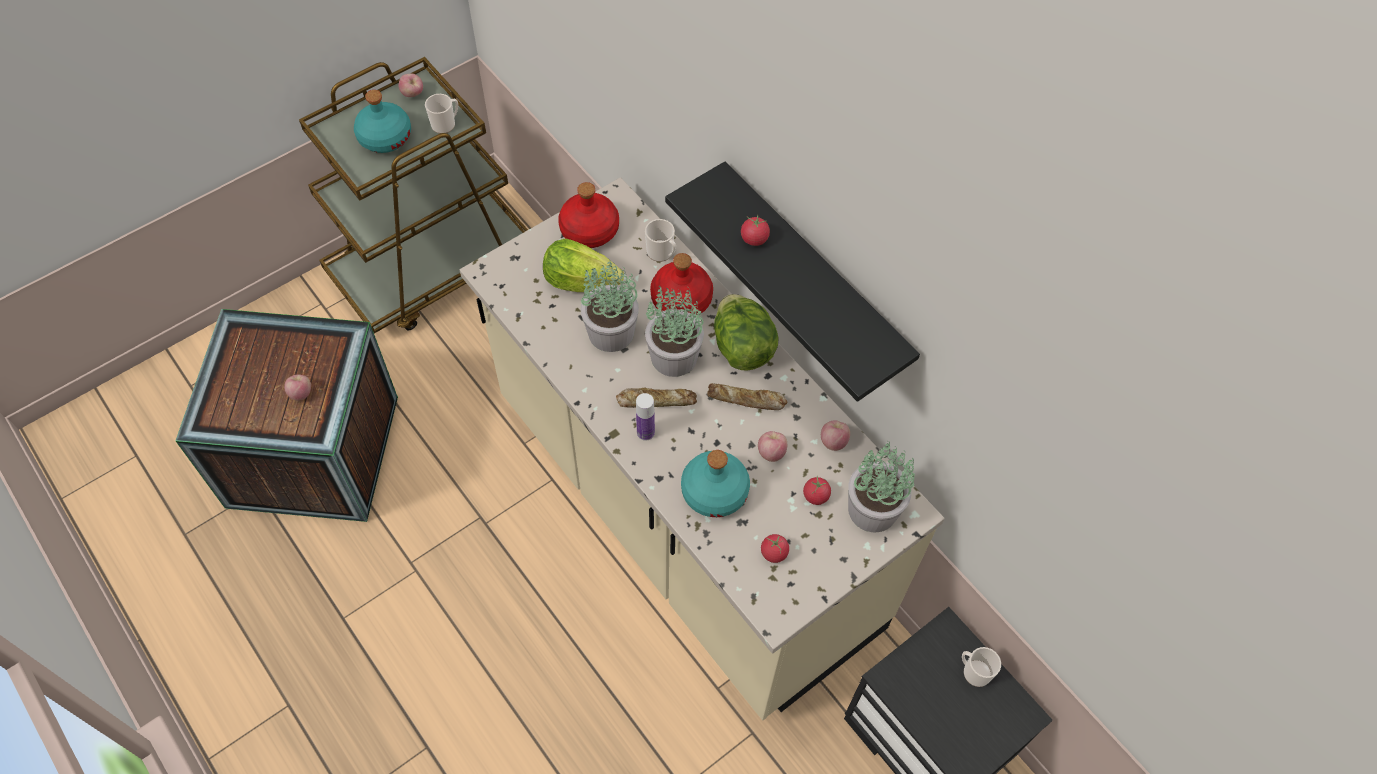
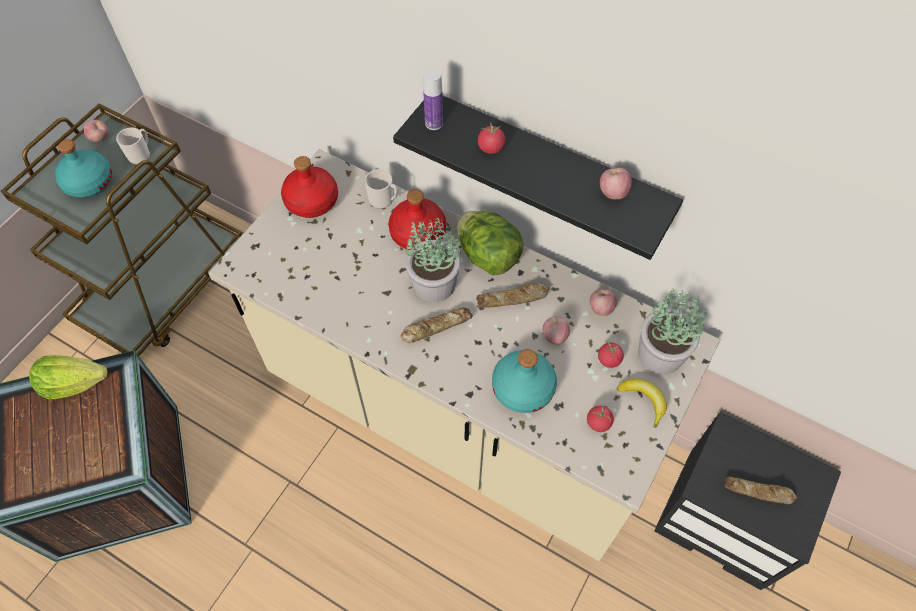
camera: 20 degrees left, 0 degrees up
(301, 393) = (94, 436): apple -> apple (612, 192)
(580, 280) = (322, 246): lettuce -> lettuce (73, 384)
(610, 333) = (369, 282): potted plant -> none
(645, 432) = (439, 358): bottle -> bottle (434, 123)
(831, 549) = (643, 401): none -> banana
(948, 705) = (758, 492): none -> bread
(974, 671) = (764, 456): mug -> none

